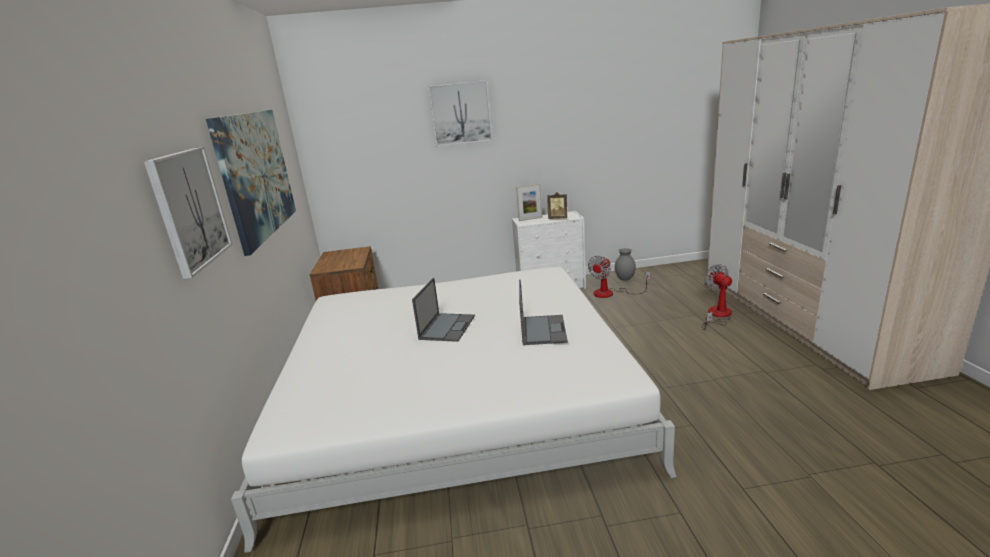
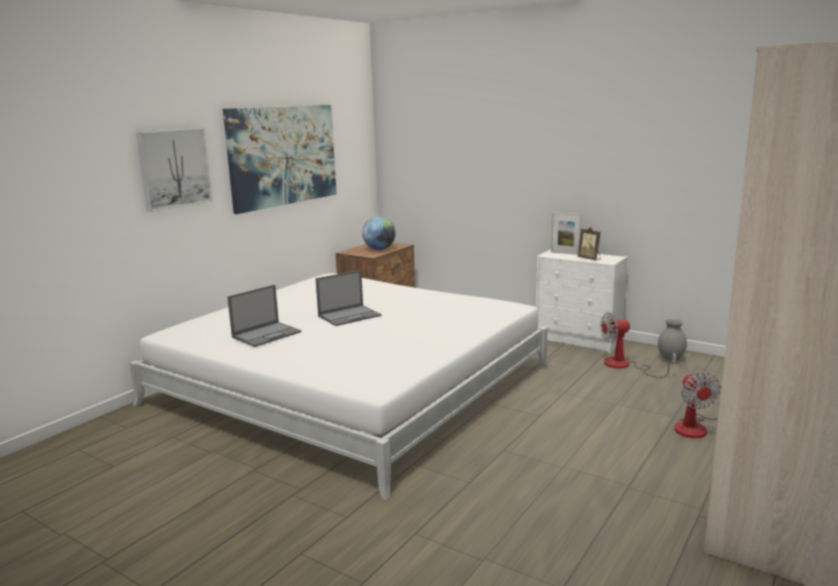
camera: 40 degrees right, 5 degrees down
(348, 258) = (379, 249): none -> globe
(461, 113) = (515, 124): picture -> none
(543, 329) = (401, 340): laptop -> laptop (267, 334)
(717, 315) = (696, 426): fan -> fan turned 150 degrees clockwise

